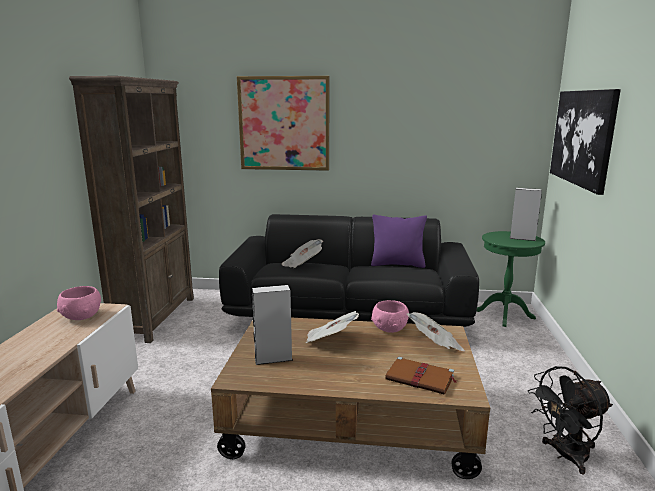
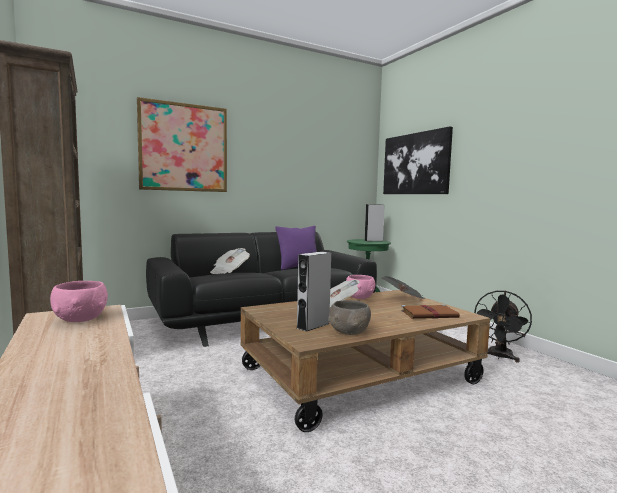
camera: 35 degrees left, 10 degrees down
(290, 377) = (349, 332): none -> grey bowl

